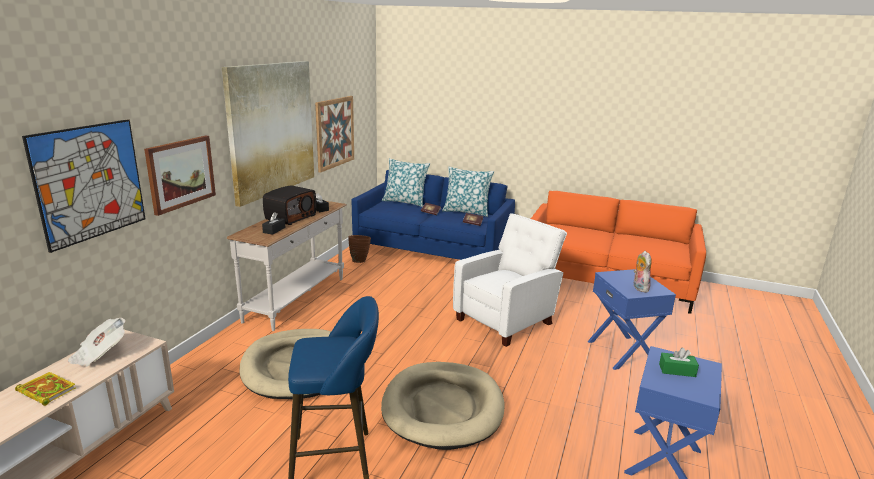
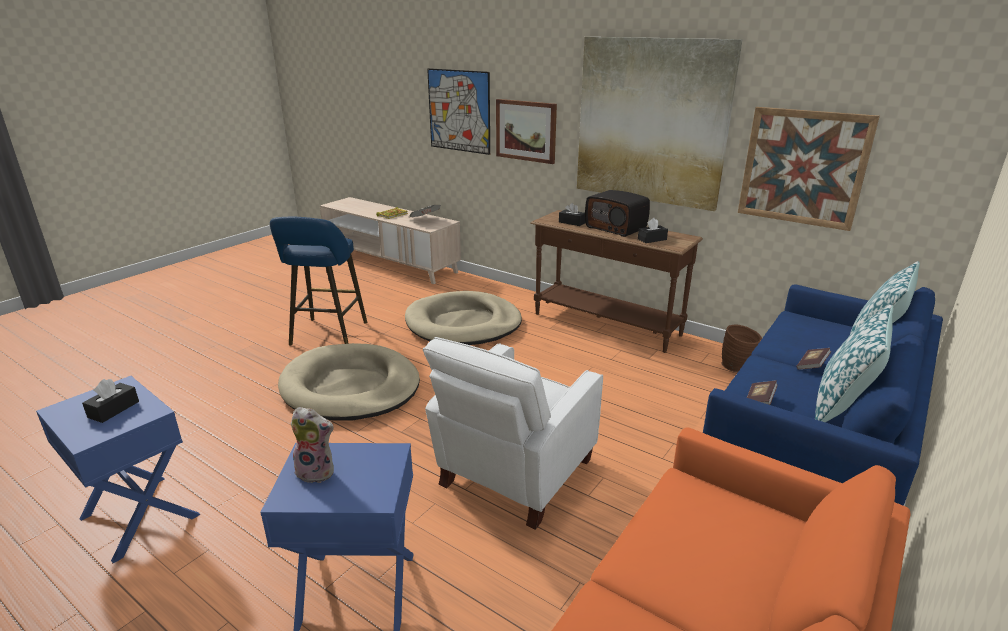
camera: 105 degrees right, 5 degrees up
(297, 299) = (605, 325): white console table -> brown console table
(507, 321) = (512, 474): white armchair -> white armchair turned 60 degrees clockwise
(677, 370) = (113, 409): green tissue box -> black tissue box

